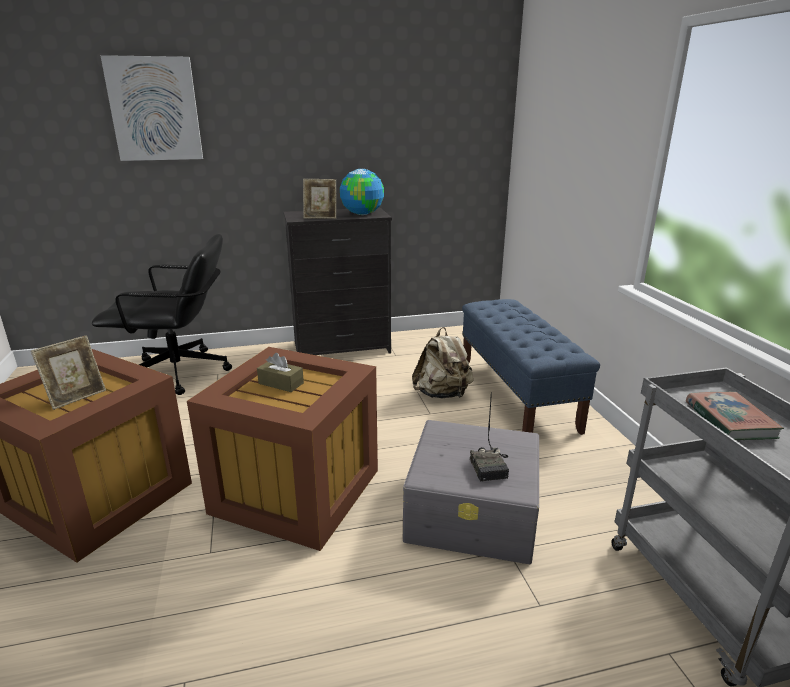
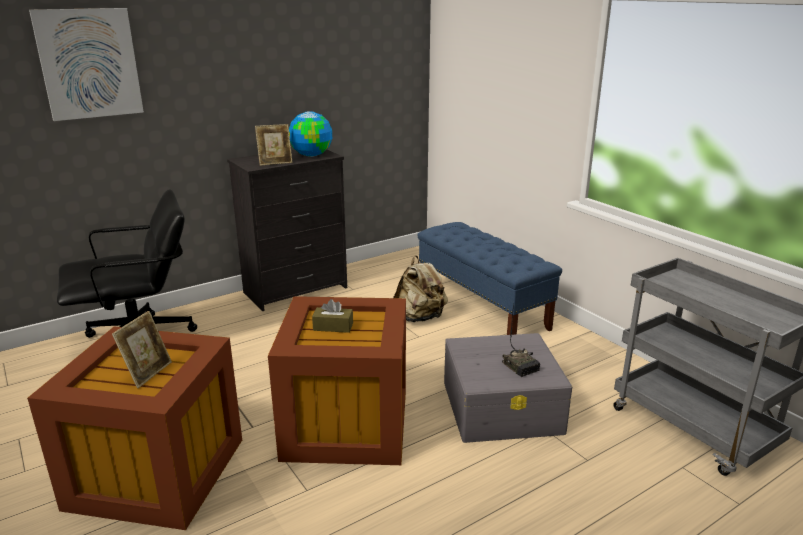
camera: 20 degrees left, 0 degrees up
(729, 420) = (696, 294): book -> none

